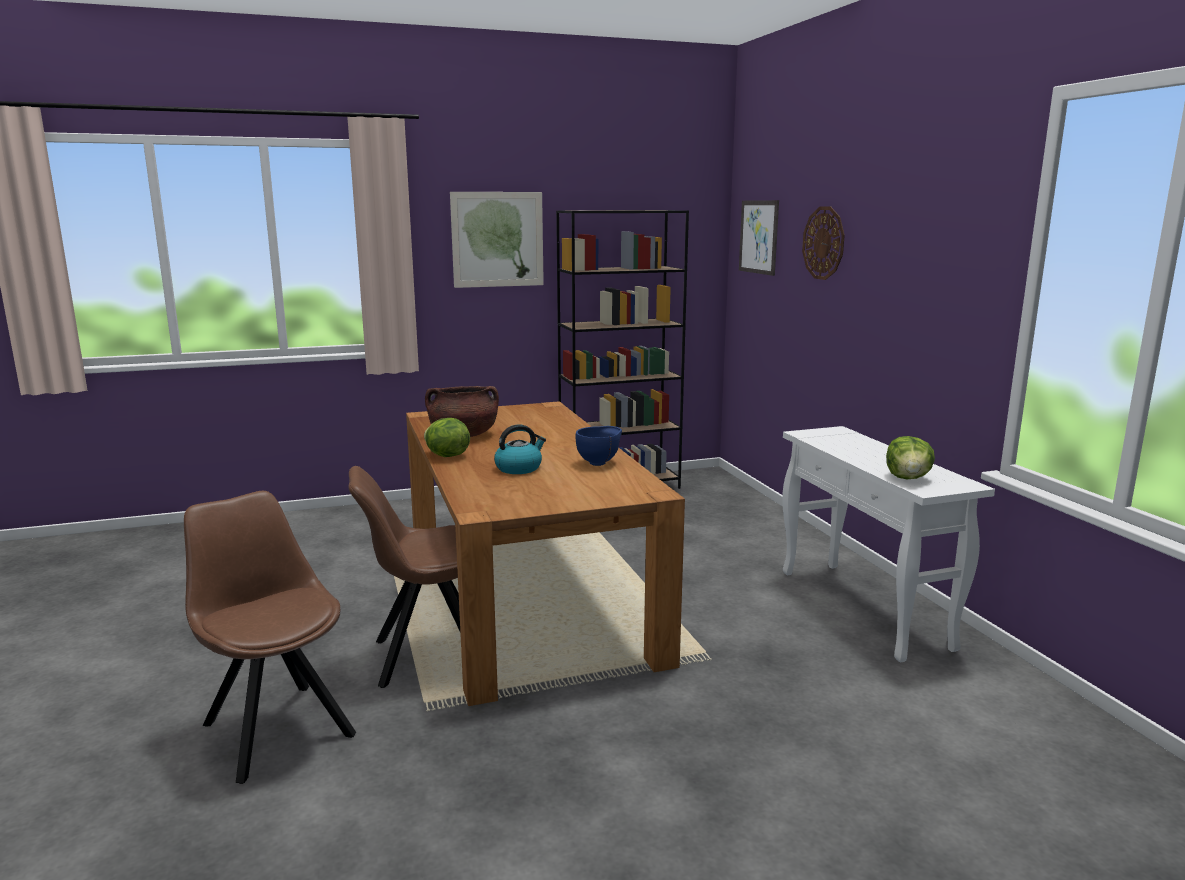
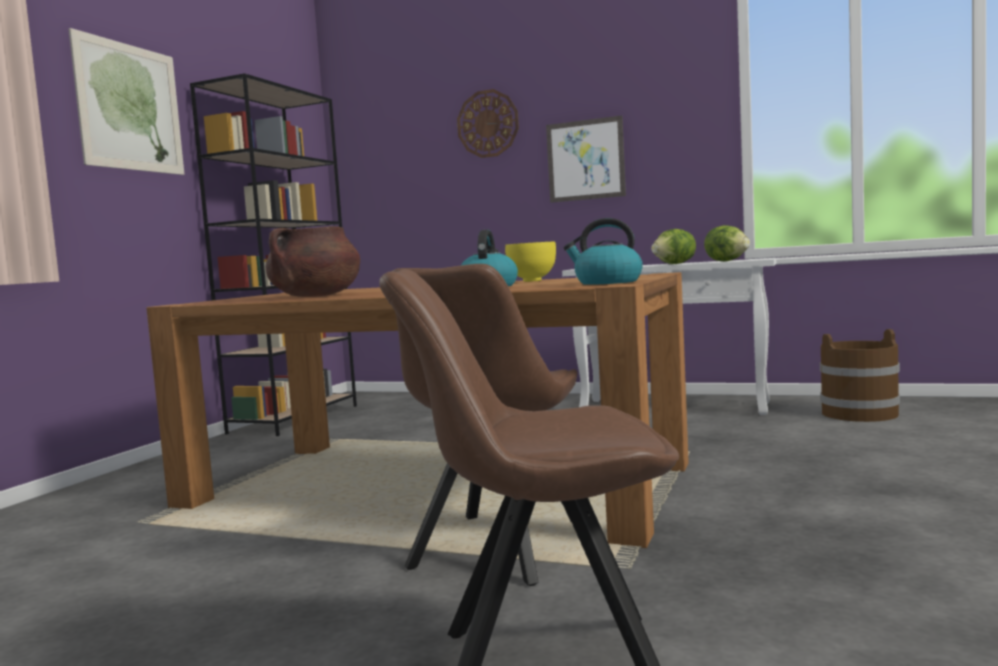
camera: 50 degrees left, 10 degrees down
(446, 456) = (377, 295): lettuce -> lettuce (675, 264)
(509, 505) = (607, 282): none -> kettle
(599, 463) = (532, 281): blue bowl -> yellow bowl
(758, 237) = (381, 136): picture -> picture (585, 160)
(985, 715) = (859, 414): none -> brown bucket

